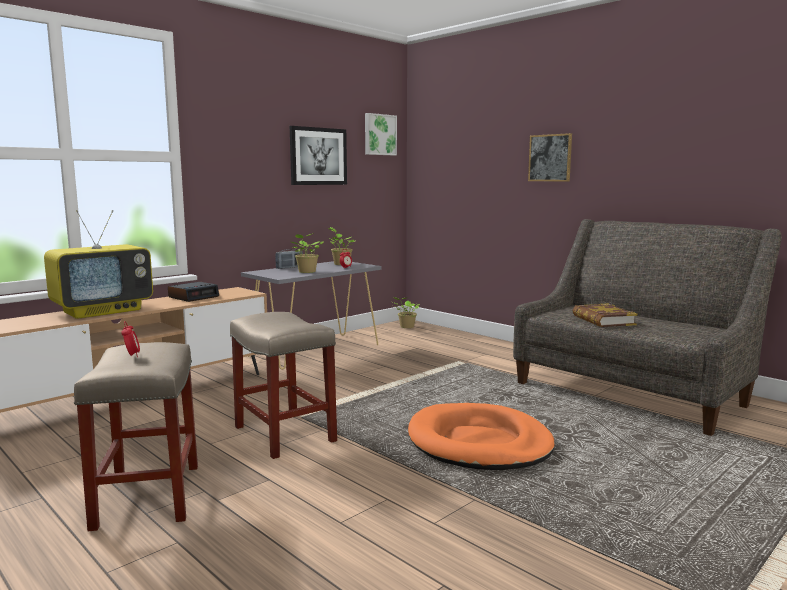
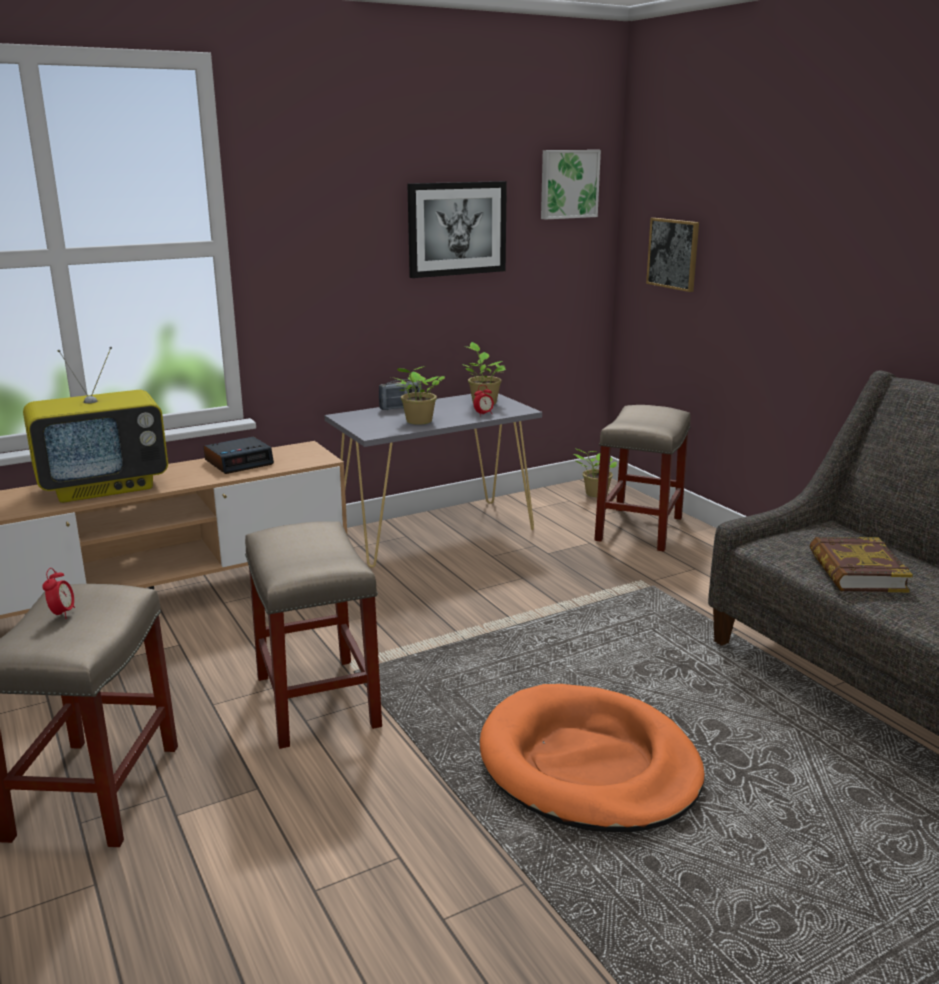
camera: 15 degrees right, 10 degrees up
(442, 339) = (639, 528): none -> beige stool
(550, 158) = (836, 251): picture -> picture (673, 254)

